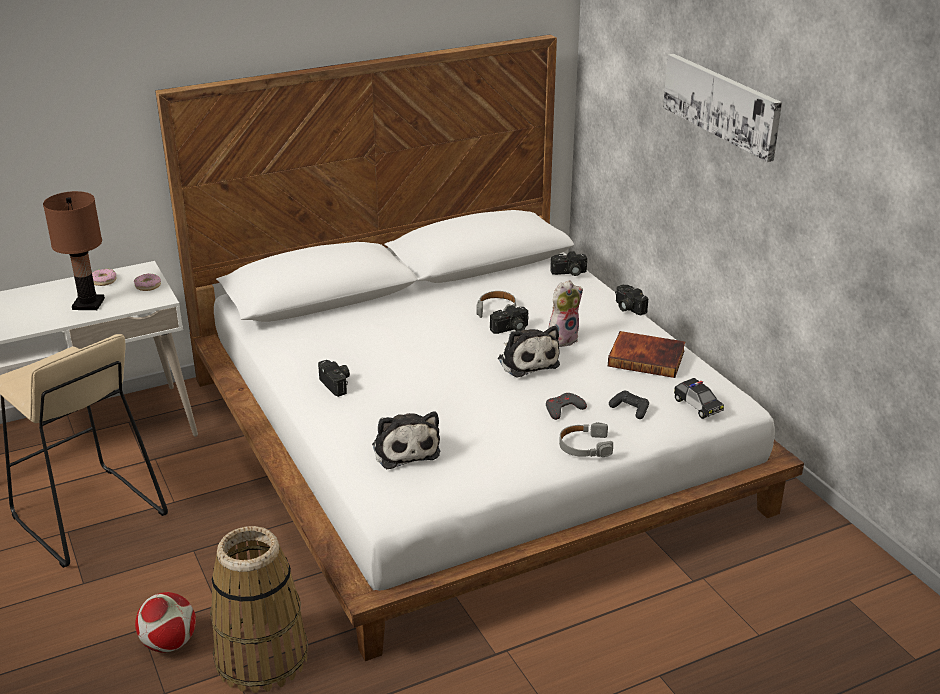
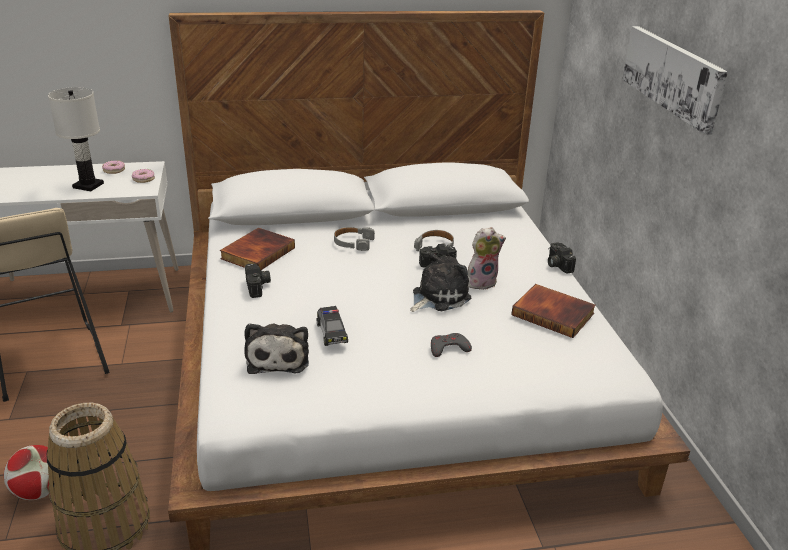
camera: 15 degrees right, 0 degrees up
(88, 304) = (88, 185): brown table lamp -> white table lamp
(311, 348) = (257, 252): none -> book
(527, 361) = (438, 297): plush toy -> plush toy turned 120 degrees counterclockwise
(569, 273) = (516, 226): camera -> none
(584, 447) = (450, 390): grey headphones -> grey headphones (353, 243)
(630, 409) = (513, 361): black game controller -> none
(697, 406) = (583, 370): toy car -> toy car (332, 333)

